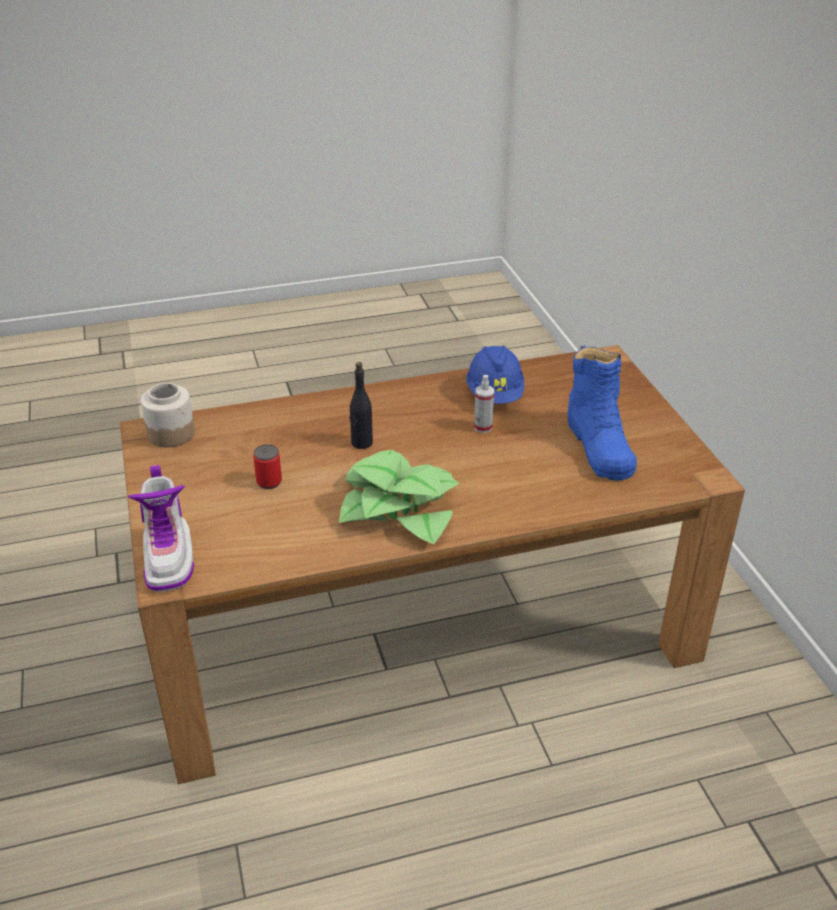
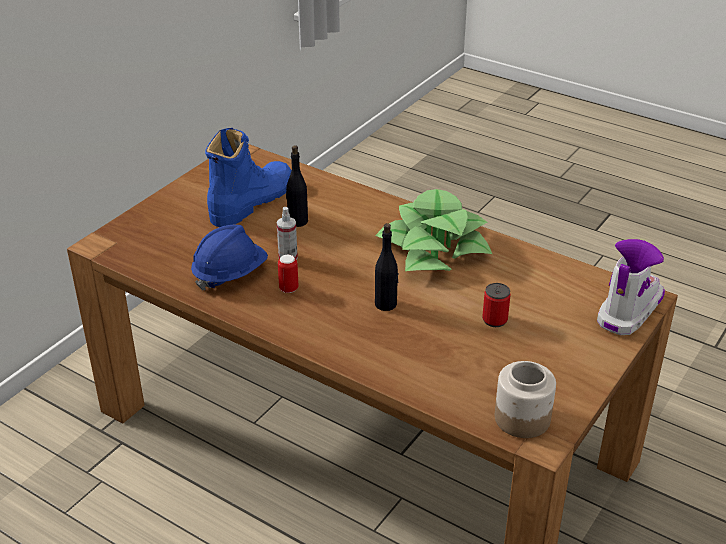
camera: 130 degrees left, 0 degrees up
(441, 411) = (288, 289): none -> can
(535, 456) = (297, 221): none -> black bottle

